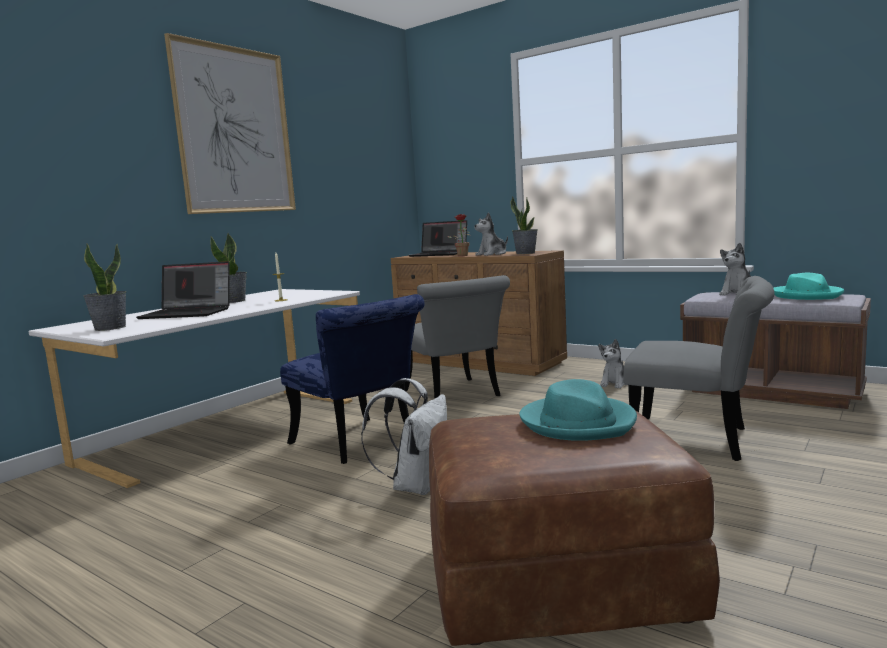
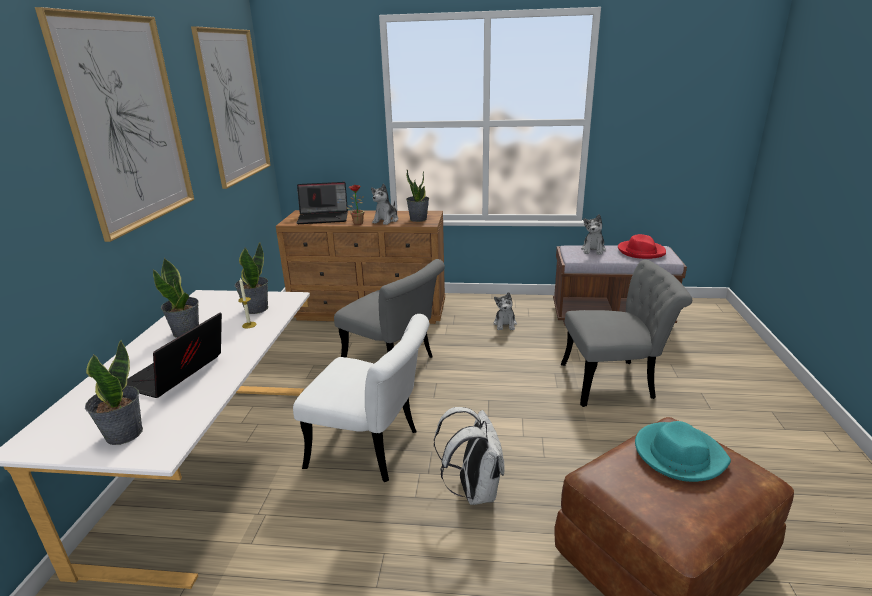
camera: 30 degrees left, 15 degrees up
(189, 313) = (176, 374): laptop -> laptop turned 135 degrees clockwise
(302, 295) = (256, 309): none -> potted plant
(359, 444) = (372, 450): blue chair -> white chair
(368, 145) = (234, 106): none -> picture
(807, 295) = (641, 251): turquoise hat -> red hat

